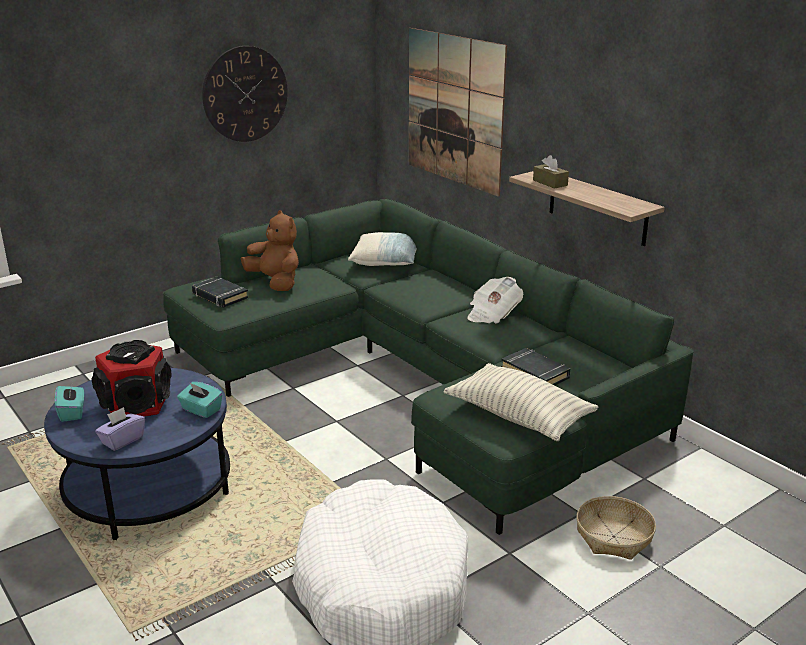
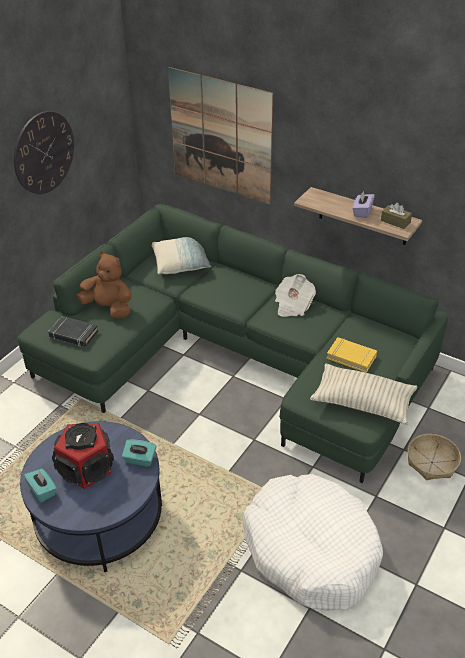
camera: 20 degrees left, 15 degrees up
(122, 440) = (102, 507): purple tissue box -> purple tissue box (362, 212)
(535, 373) = (351, 357): black book -> yellow book
(550, 183) = (328, 205): brown tissue box -> brown tissue box (395, 221)

